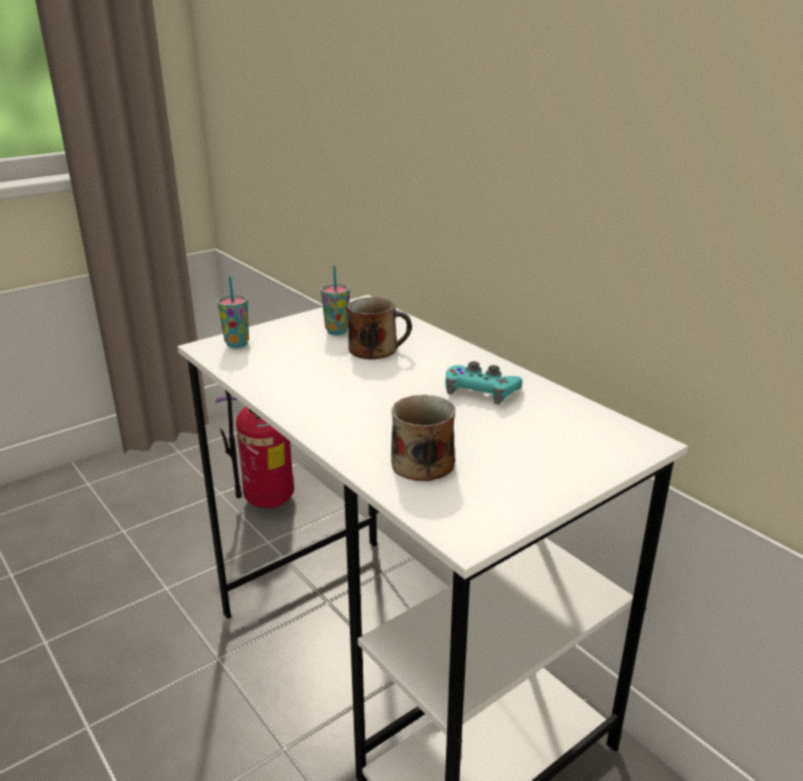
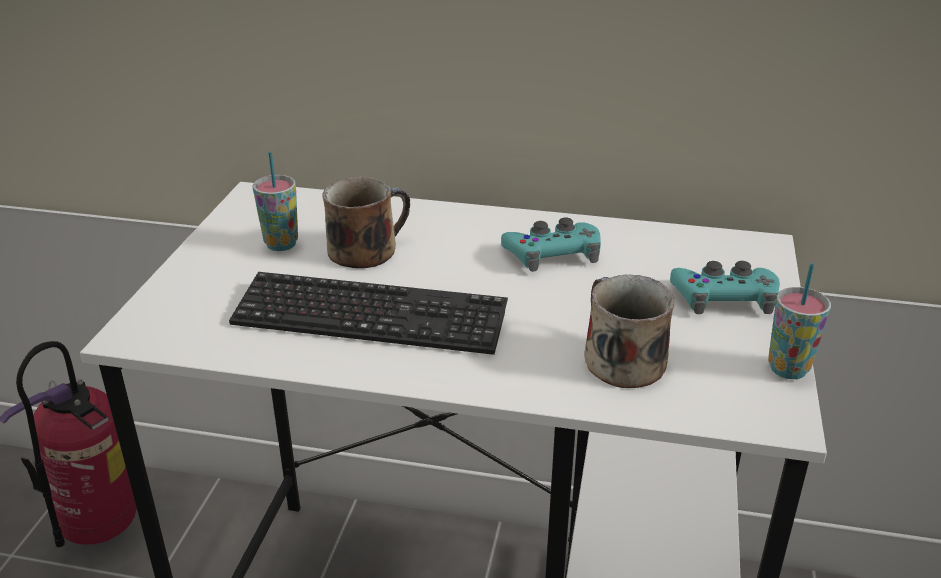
camera: 40 degrees left, 5 degrees up
(237, 344) = (172, 313): cup -> cup (788, 369)
(322, 382) = (370, 318): none -> keyboard
(555, 459) = (724, 298): none -> turquoise game controller

